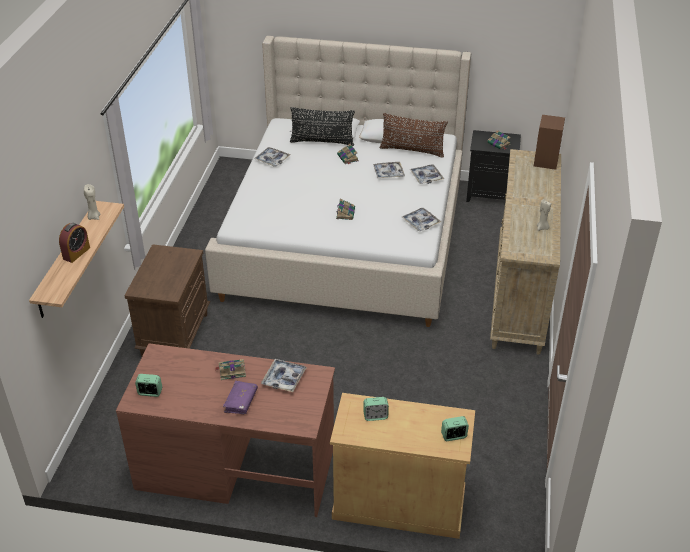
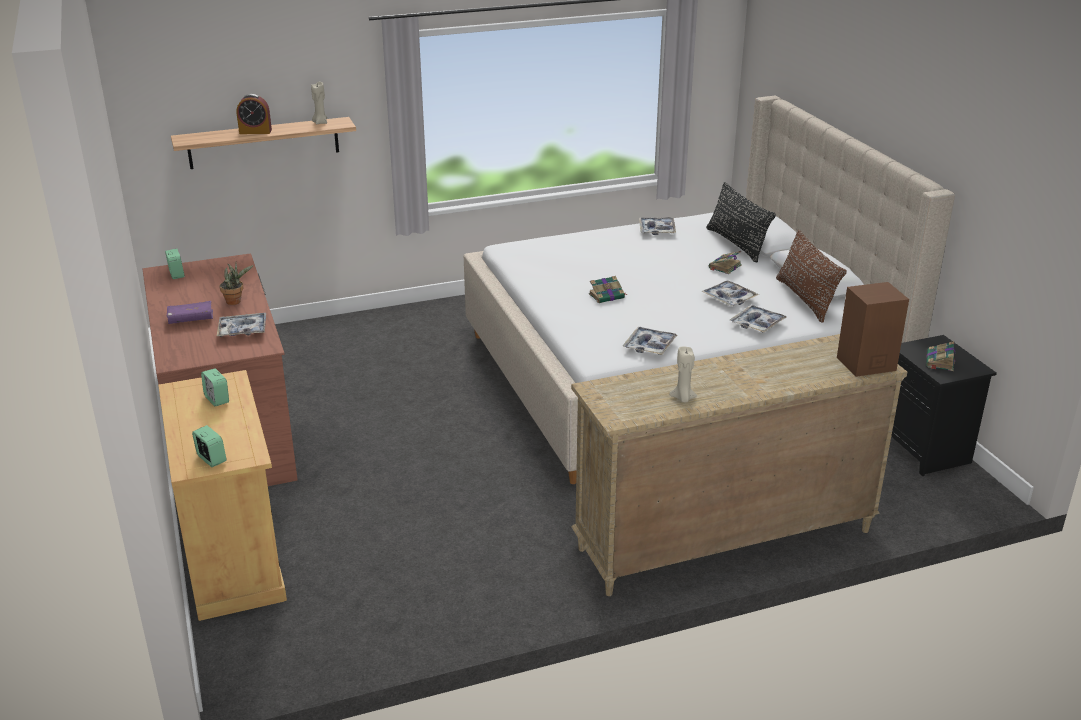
camera: 60 degrees right, 10 degrees down
(175, 334) = (400, 330): brown nightstand -> none
(231, 371) = (236, 301): book -> potted plant

